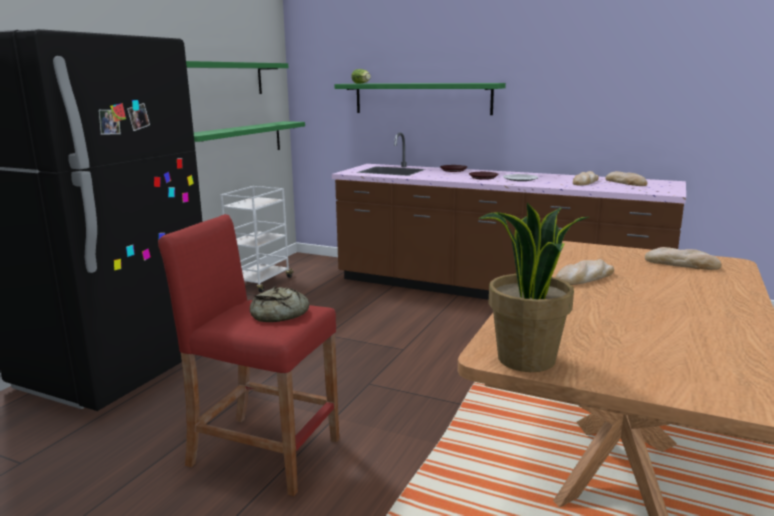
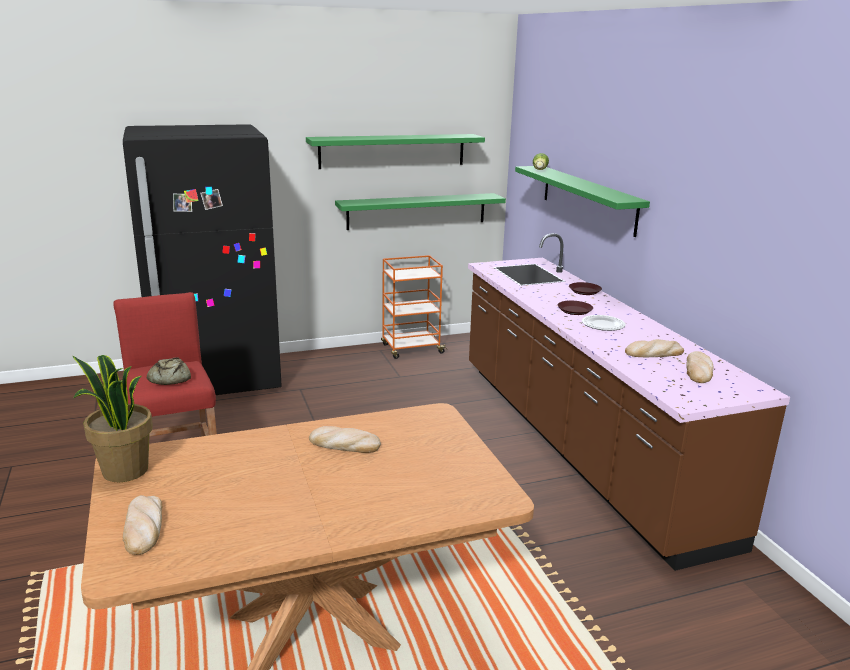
camera: 45 degrees right, 5 degrees up
(260, 282) = (411, 349): white cart -> orange cart
(681, 263) = (458, 476): bread -> bread (144, 527)

